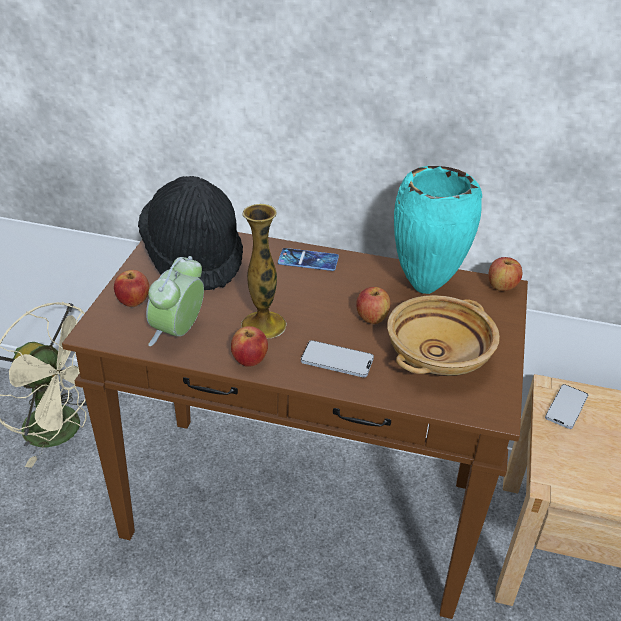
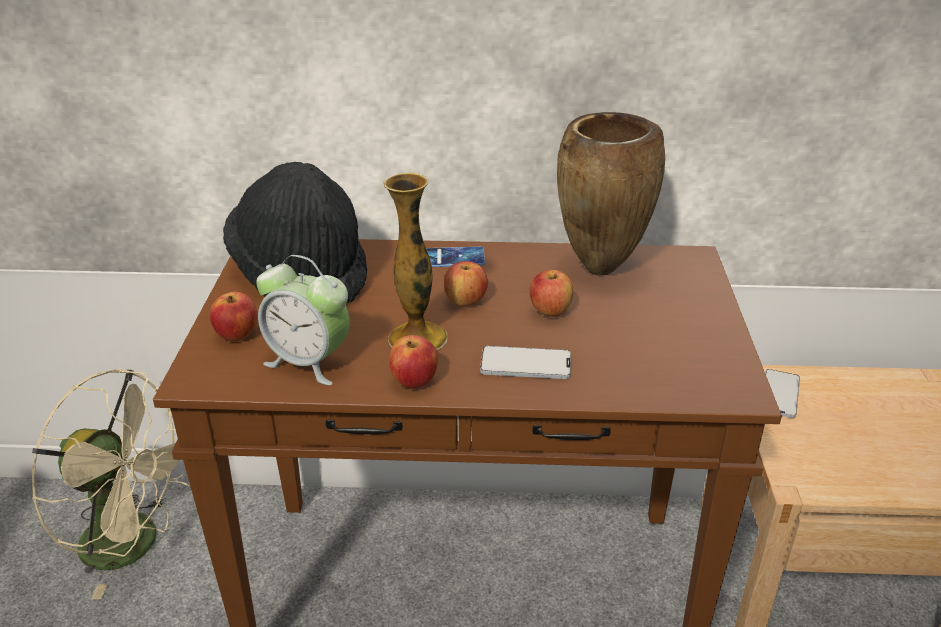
camera: 10 degrees left, 5 degrees down
(178, 332) = (309, 362): alarm clock -> alarm clock turned 75 degrees counterclockwise
(424, 289) = (600, 271): turquoise vase -> brown vase
(438, 356) = (647, 342): beige bowl -> none
(501, 287) = (689, 256): apple -> apple (465, 301)

